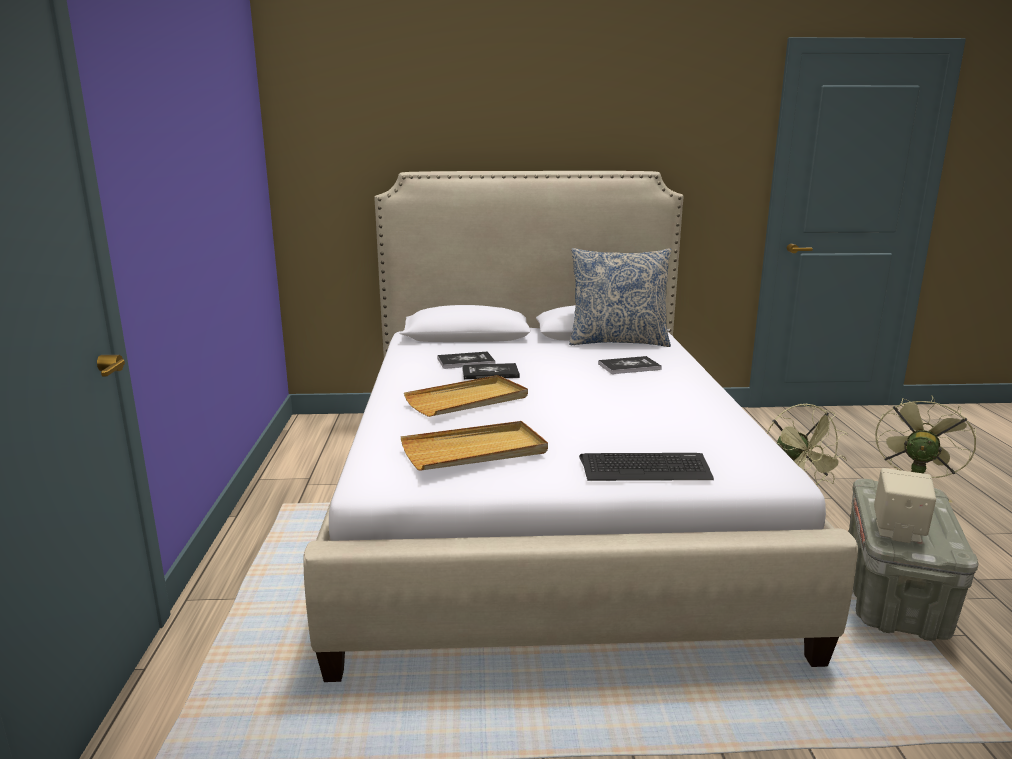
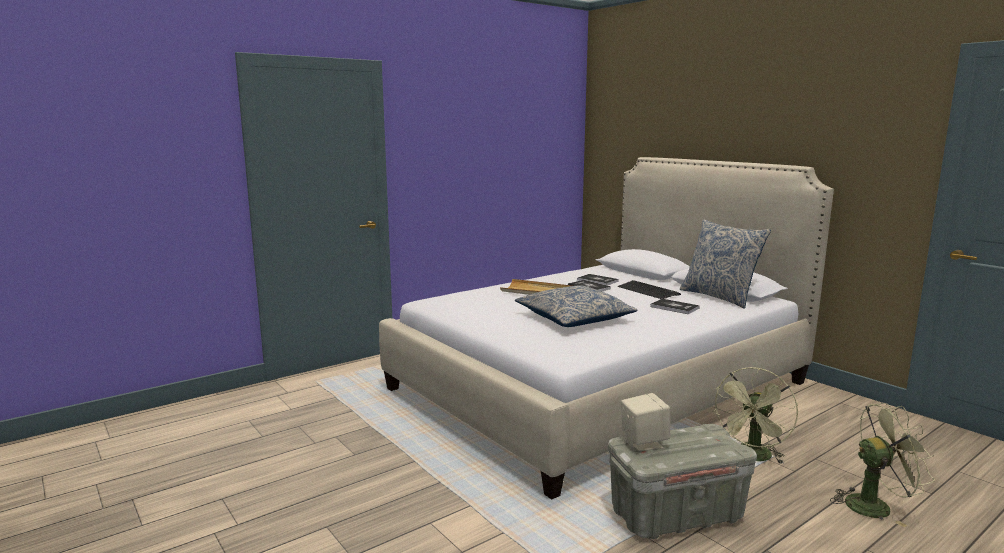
camera: 55 degrees right, 5 degrees down
(475, 451) = (477, 305): beige tray -> none
(608, 418) = (574, 318): none -> pillow
(645, 468) = (517, 335): keyboard -> keyboard (648, 291)

